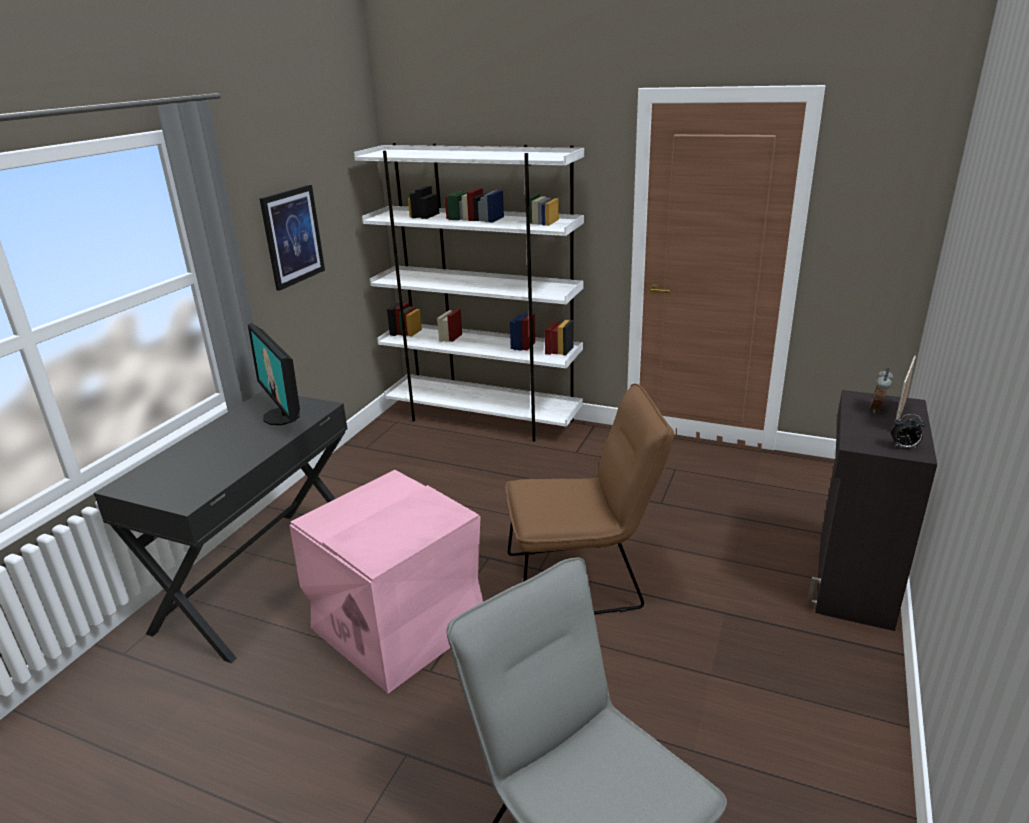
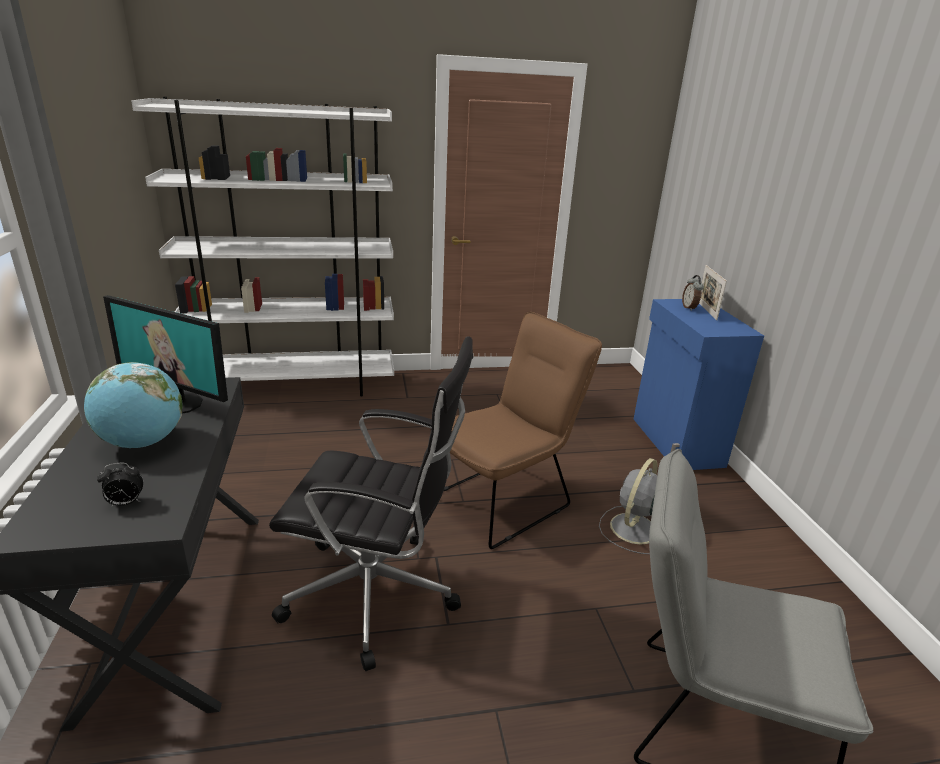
camera: 35 degrees left, 0 degrees up
(233, 441) = (143, 442): none -> globe
(292, 236) = (92, 194): picture -> none
(396, 624) = (376, 594): pink storage box -> black office chair
(690, 657) = (632, 529): none -> grey fan
(851, 580) = (675, 442): black cabinet -> blue cabinet
(904, 447) = (735, 328): alarm clock -> alarm clock (125, 503)

